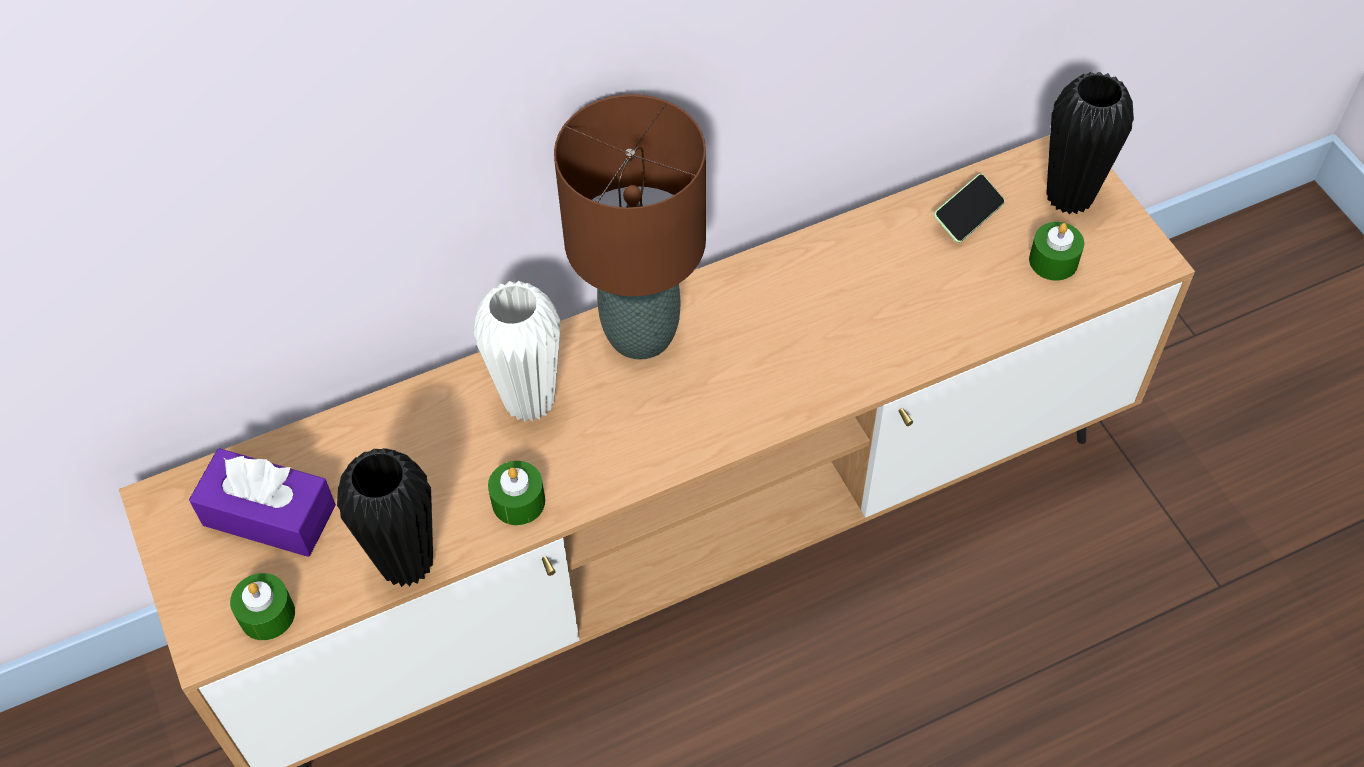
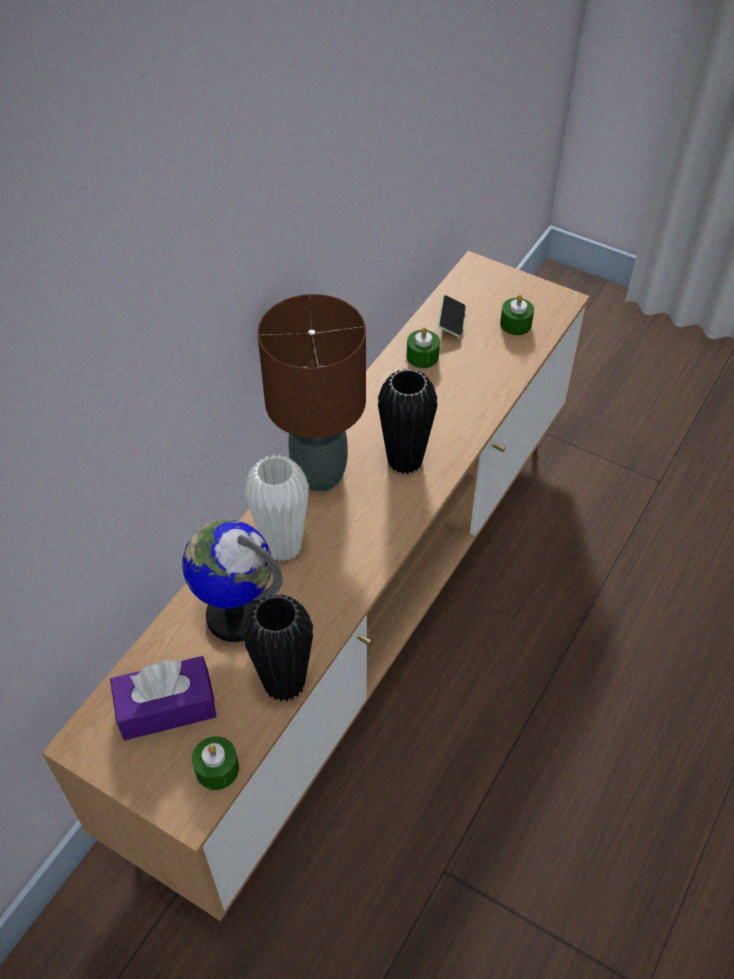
camera: 35 degrees left, 5 degrees down
(416, 453) = (235, 615): none -> globe
(518, 501) = (325, 608): green candle -> green candle (422, 356)
(1069, 196) = (496, 288): black vase -> black vase (405, 461)

